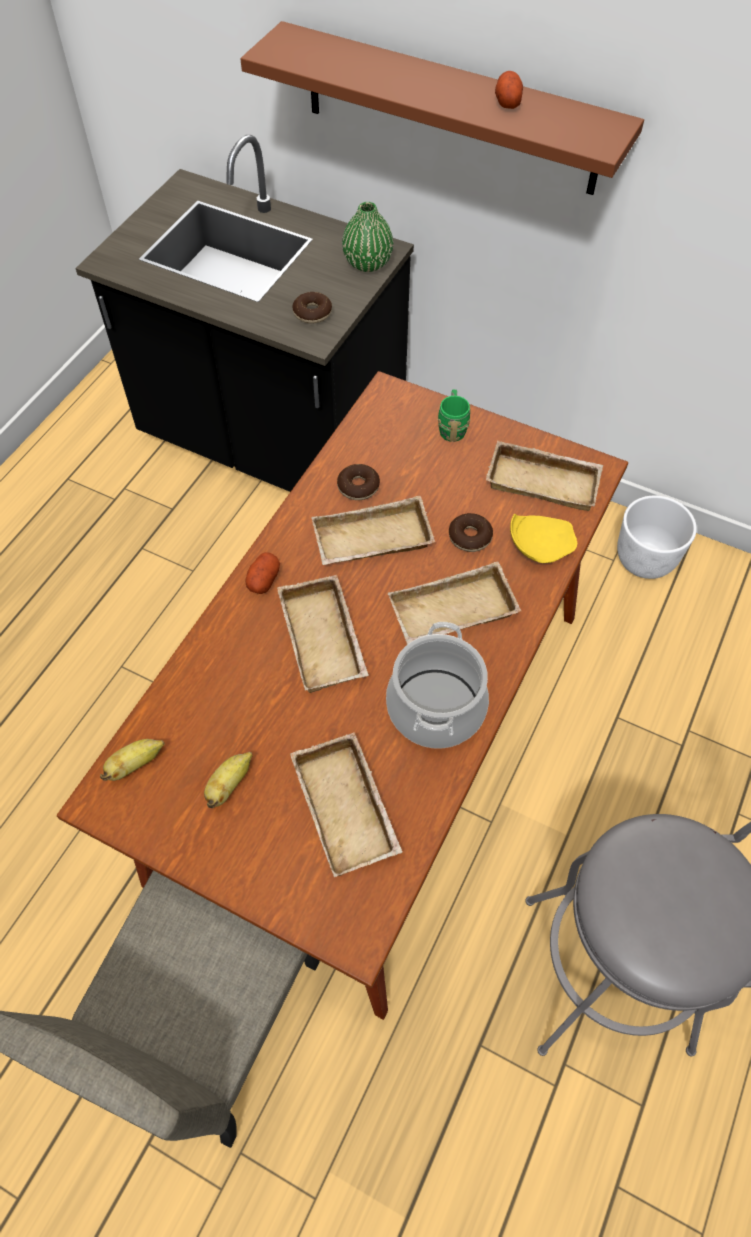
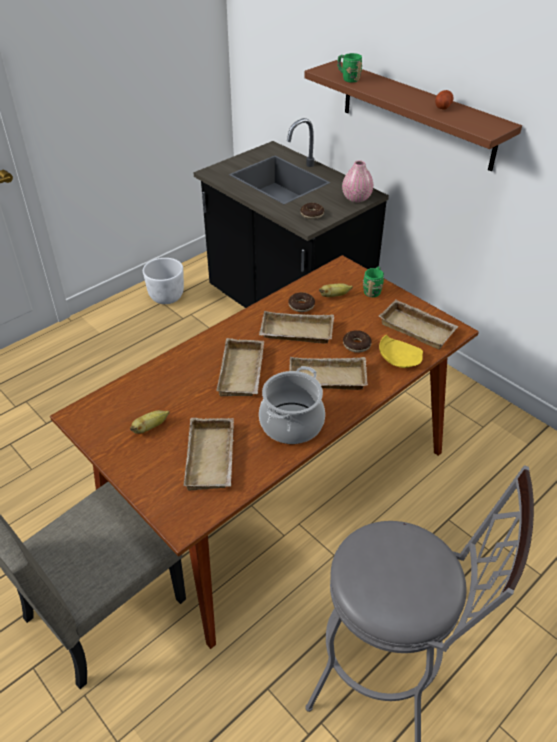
camera: 20 degrees right, 15 degrees down
(135, 764) = (104, 403): banana -> banana (334, 296)
(263, 579) = (223, 336): potato -> none
(324, 64) = (348, 78): none -> green mug
(367, 263) = (356, 198): green vase -> pink vase
(644, 560) = (505, 432): white planter -> white planter (167, 297)

